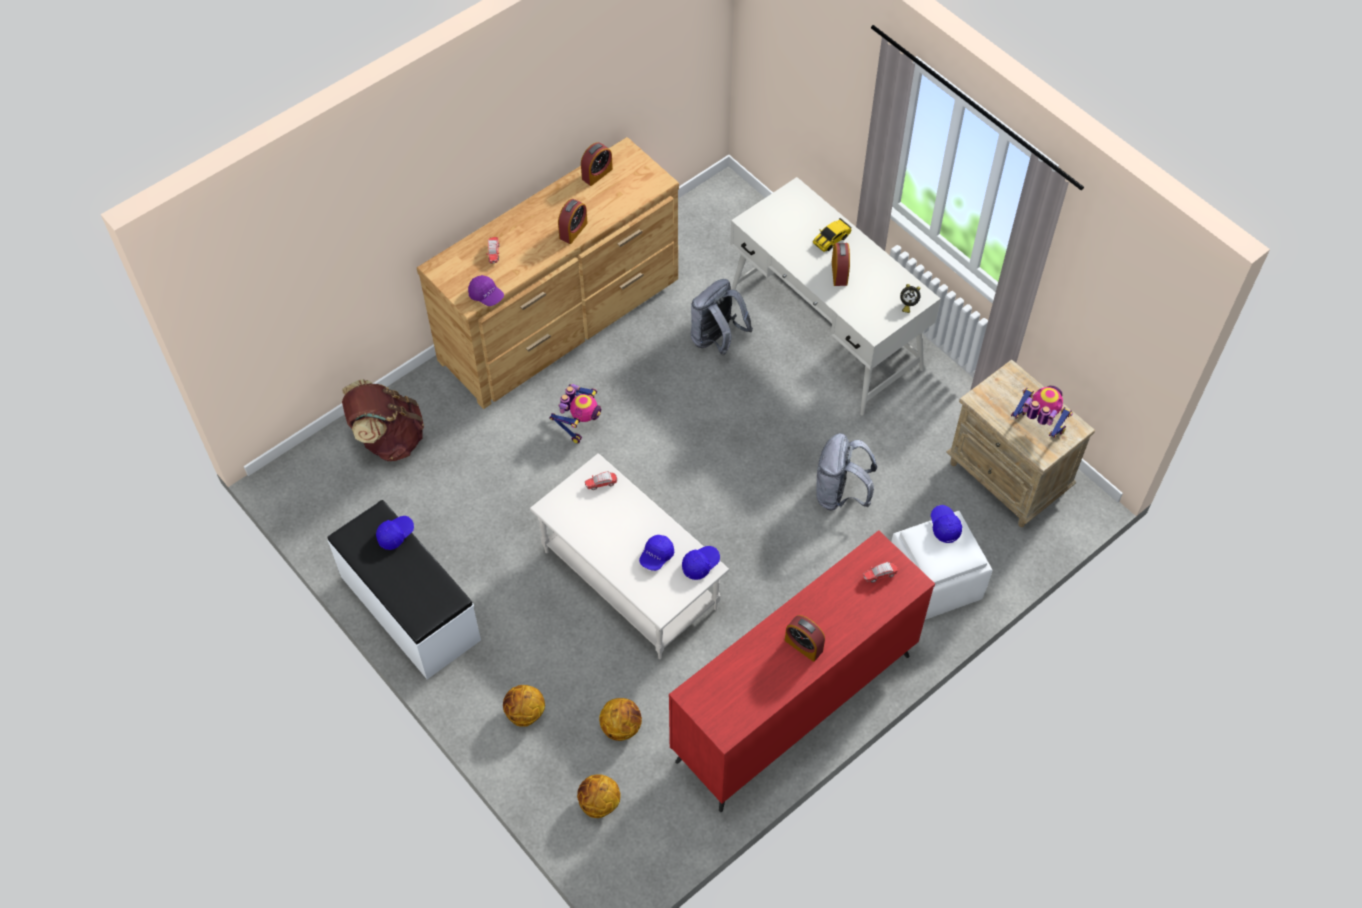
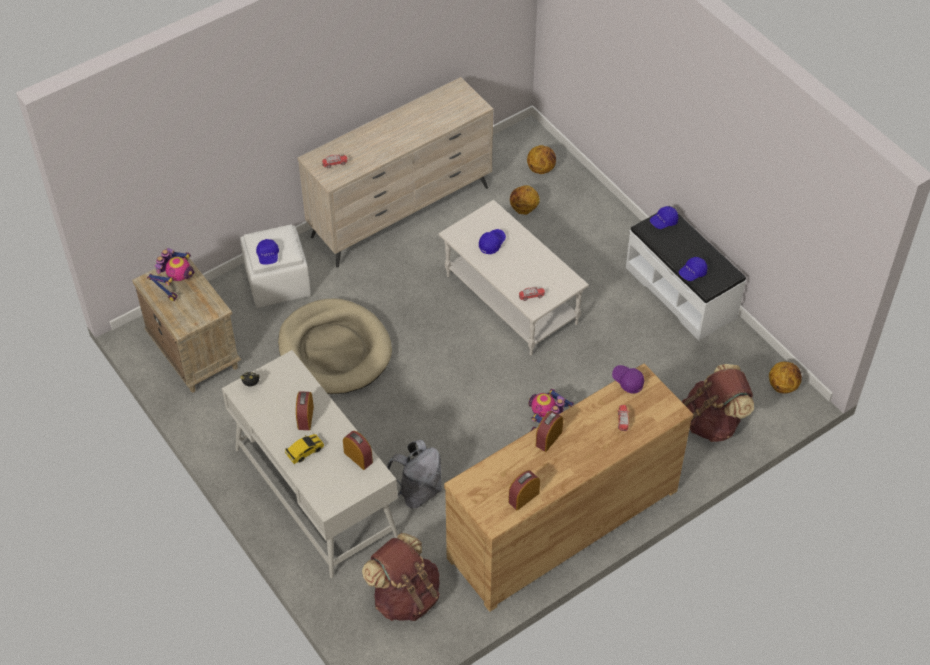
camera: 175 degrees left, 5 degrees down
(525, 713) = (592, 221): basketball -> basketball (783, 386)
(700, 564) = (459, 236): blue cap -> blue cap (663, 222)
(714, 242) = (405, 596): none -> brown backpack
(792, 708) = (401, 212): red dresser -> beige dresser
(803, 645) = (398, 128): alarm clock -> alarm clock (358, 457)
(840, 494) = (334, 350): grey backpack -> beige dog bed
(1037, 426) = (177, 285): toy robot -> toy robot turned 105 degrees counterclockwise

